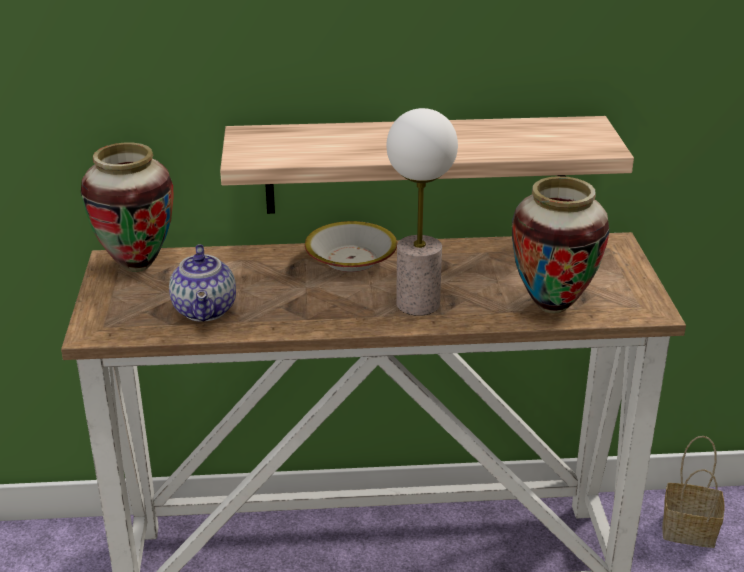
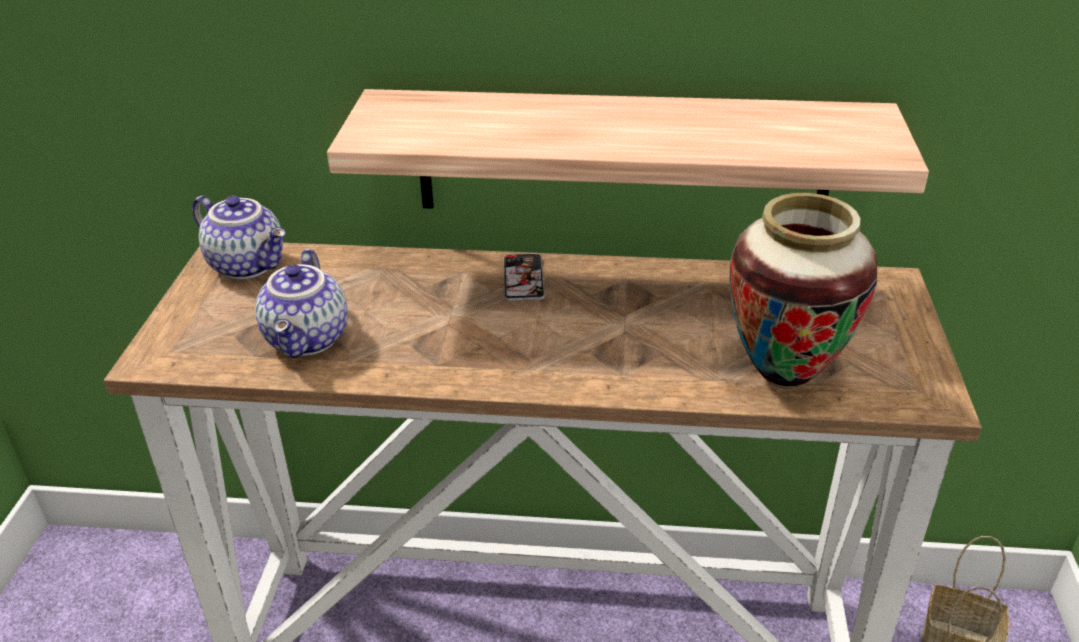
camera: 10 degrees right, 5 degrees up
(137, 265) = (249, 264): vase -> teapot
(351, 259) = (523, 278): bowl -> phone
(417, 304) = (593, 355): table lamp -> none

